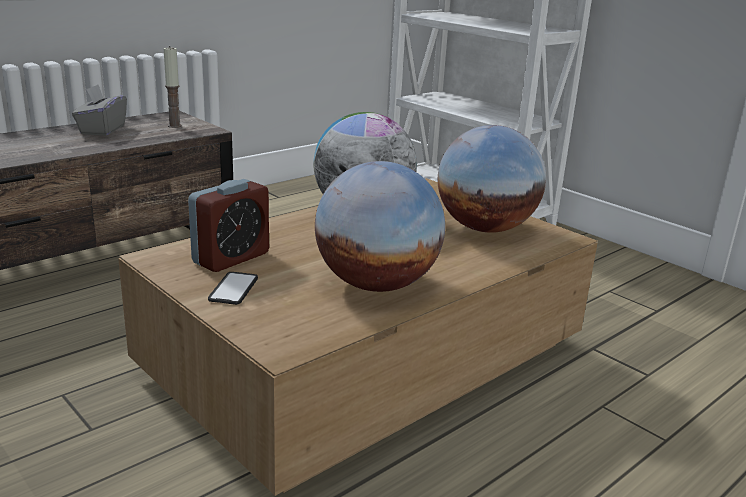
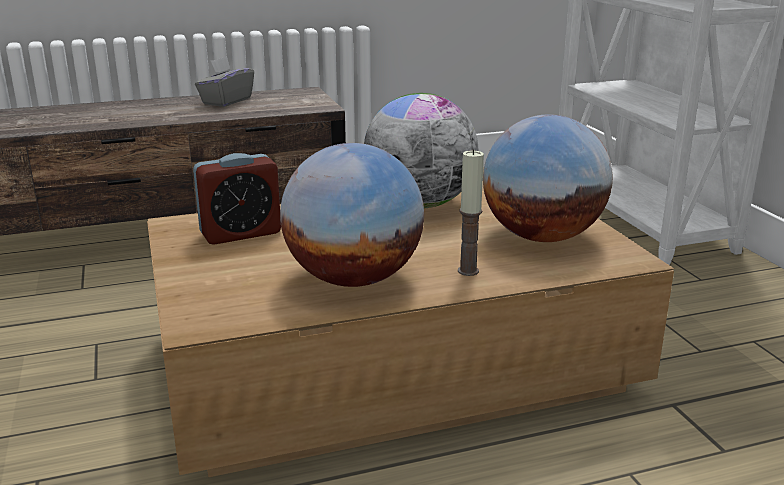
camera: 25 degrees right, 0 degrees up
(174, 126) = (296, 101): candle -> candle (468, 271)
(233, 289) = (211, 263): phone -> none

